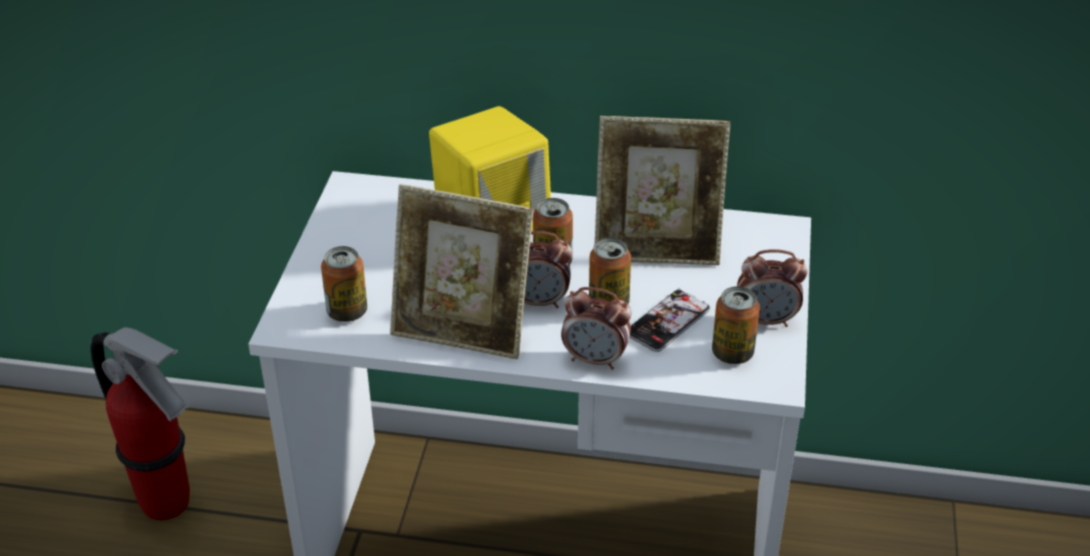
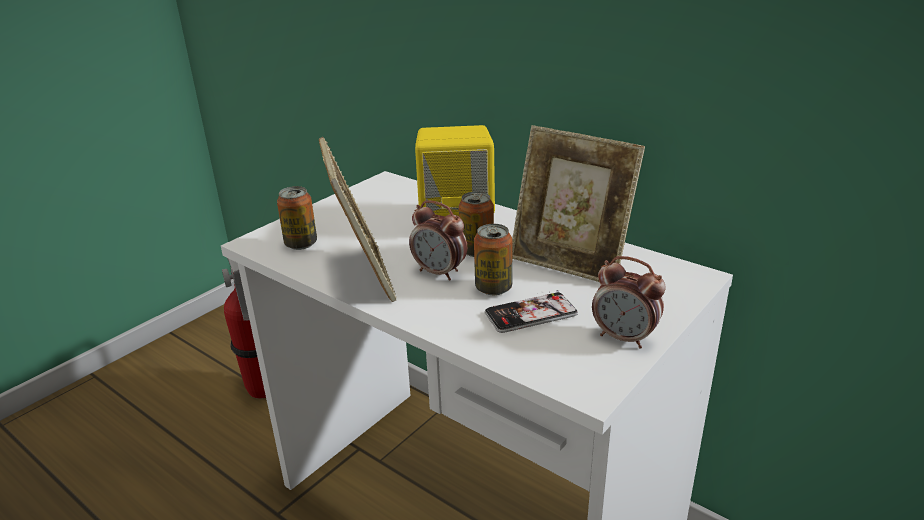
camera: 30 degrees right, 10 degrees down
(462, 331) = (363, 275): picture frame -> picture frame turned 150 degrees counterclockwise
(595, 359) = (443, 323): alarm clock -> none
(732, 353) = (568, 354): can -> none

